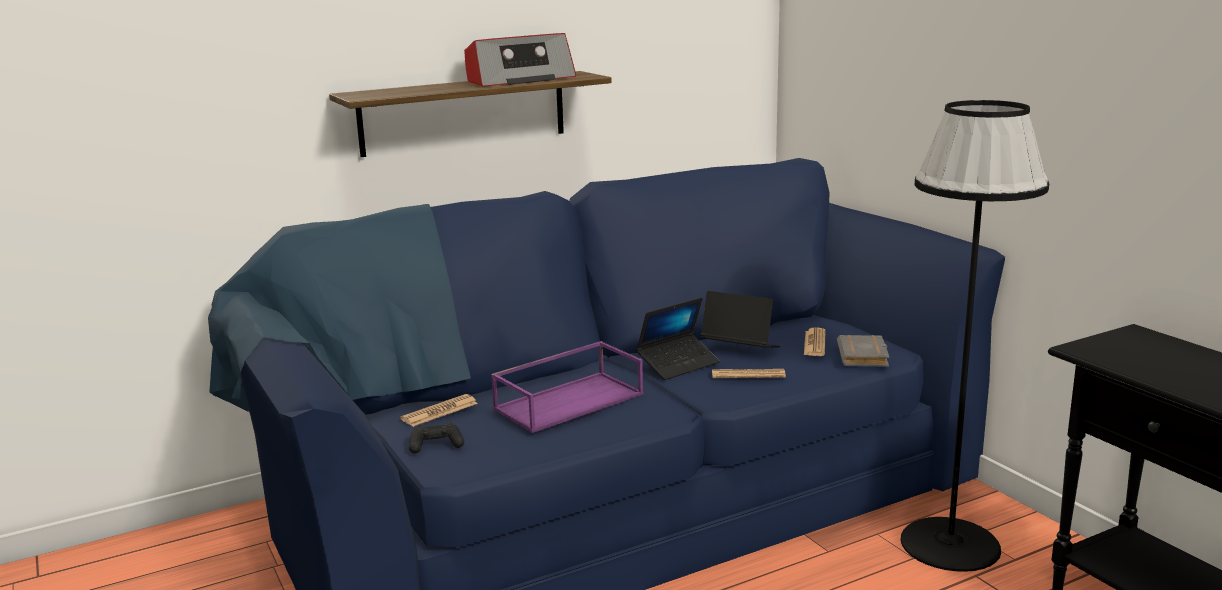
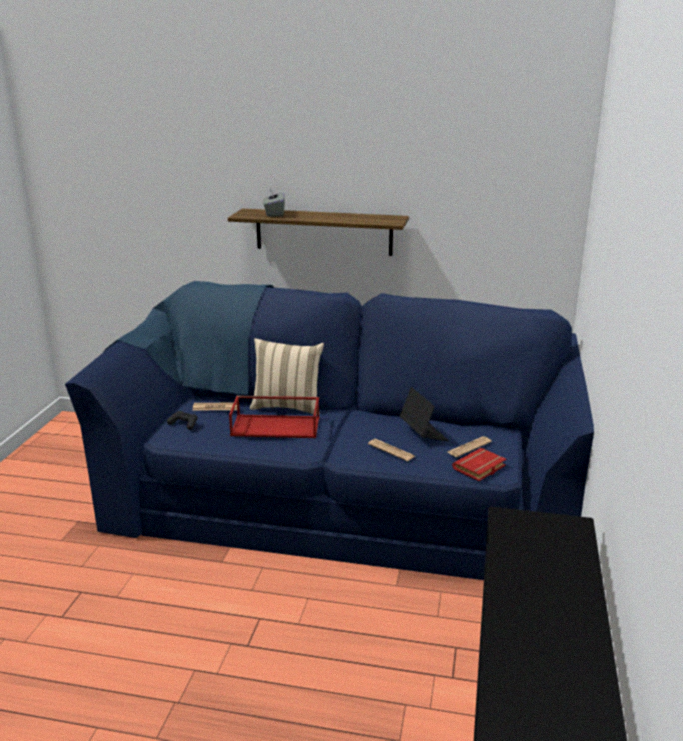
camera: 40 degrees right, 5 degrees up
(403, 90) = (274, 213): none -> grey tissue box
(519, 80) = (349, 217): radio -> none
(526, 380) = (287, 406): none -> beige pillow
(569, 401) = (276, 426): purple tray -> red tray
(678, 364) = (367, 428): laptop -> none
(864, 356) = (479, 468): grey book -> red book
(950, 544) = (474, 621): black floor lamp -> none

